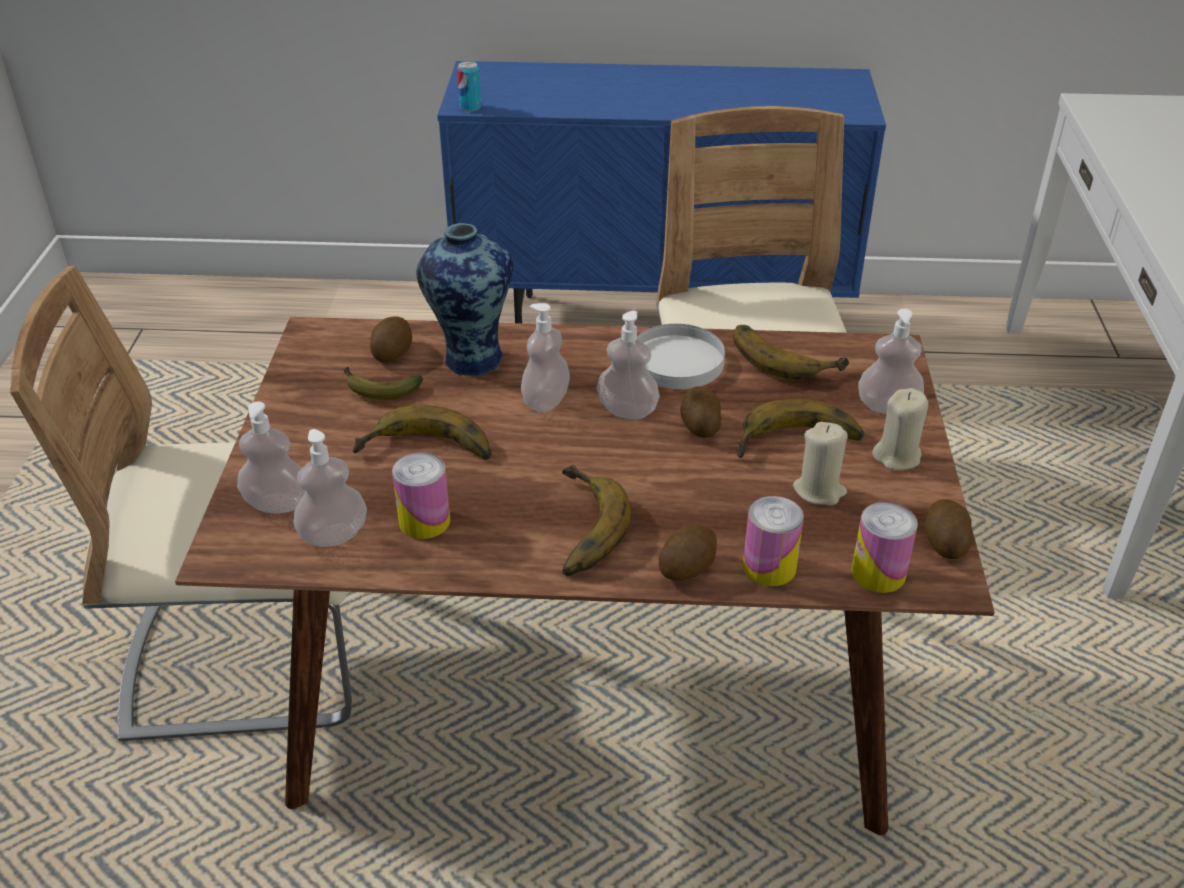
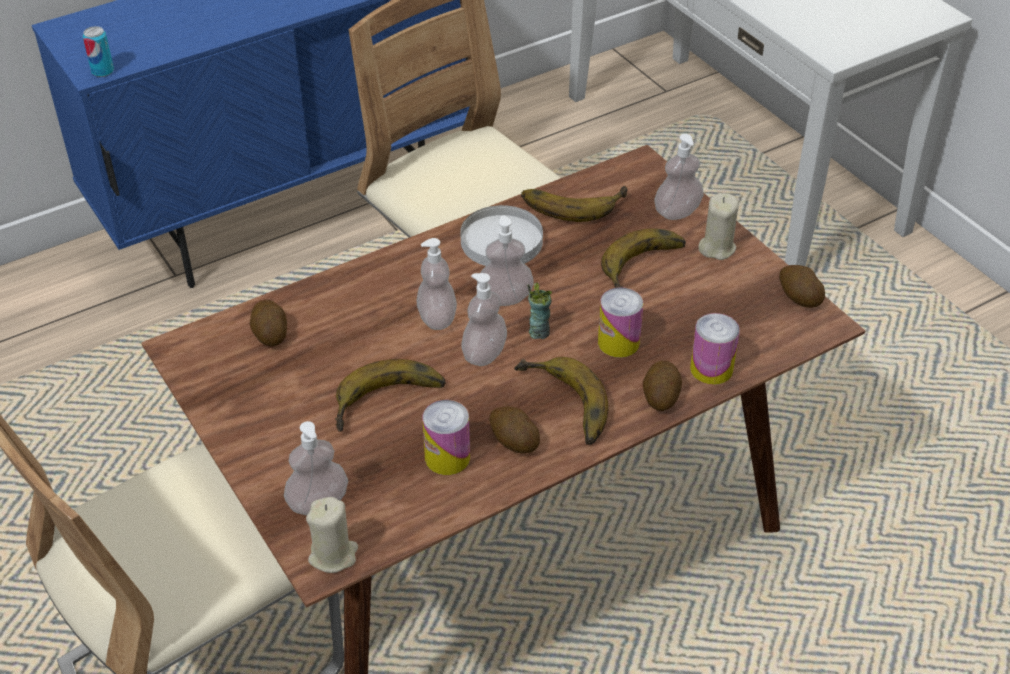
camera: 35 degrees left, 5 degrees up
(334, 535) = (391, 504): soap dispenser -> soap dispenser (484, 354)
(378, 389) = (293, 370): banana -> none
(471, 358) = (341, 309): vase -> none
(627, 453) = (539, 332): none -> cup
(699, 425) = (567, 286): potato -> potato (513, 441)
(819, 490) = (691, 297): beige candle -> beige candle (333, 555)
(878, 573) = (779, 339): can -> can (618, 342)

